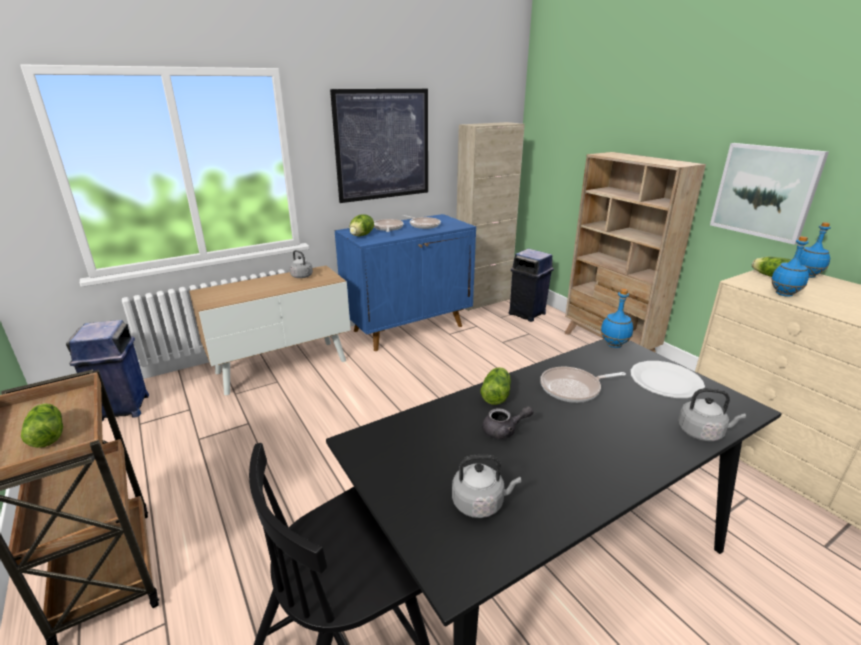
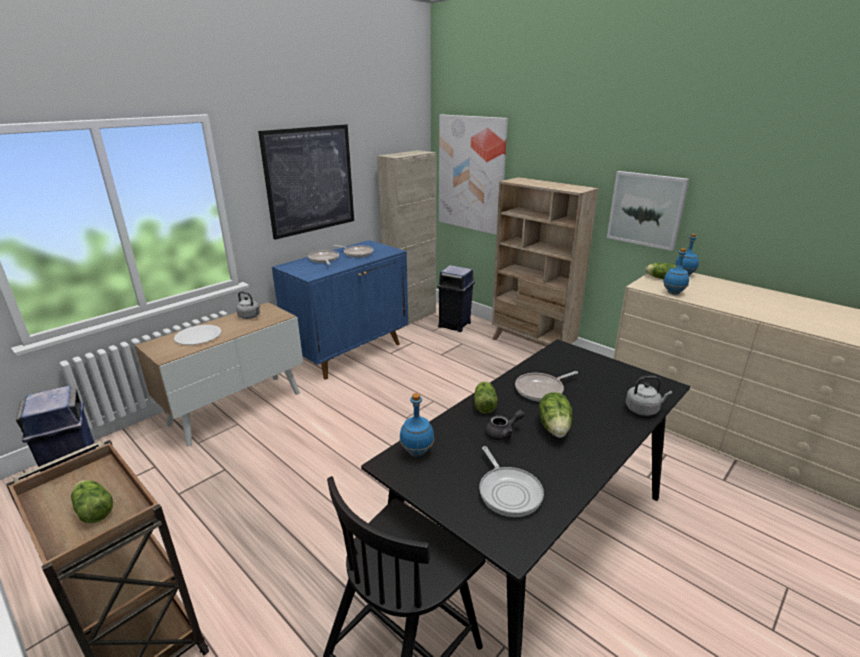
camera: 15 degrees left, 0 degrees up
(362, 235) = (303, 270): lettuce -> lettuce (555, 427)
(480, 503) = (508, 492): grey kettle -> frying pan
(562, 149) = (471, 174): none -> picture
(614, 345) = (559, 349): blue bottle -> blue bottle (417, 452)
(665, 381) = (606, 373): white plate -> white plate (198, 336)

